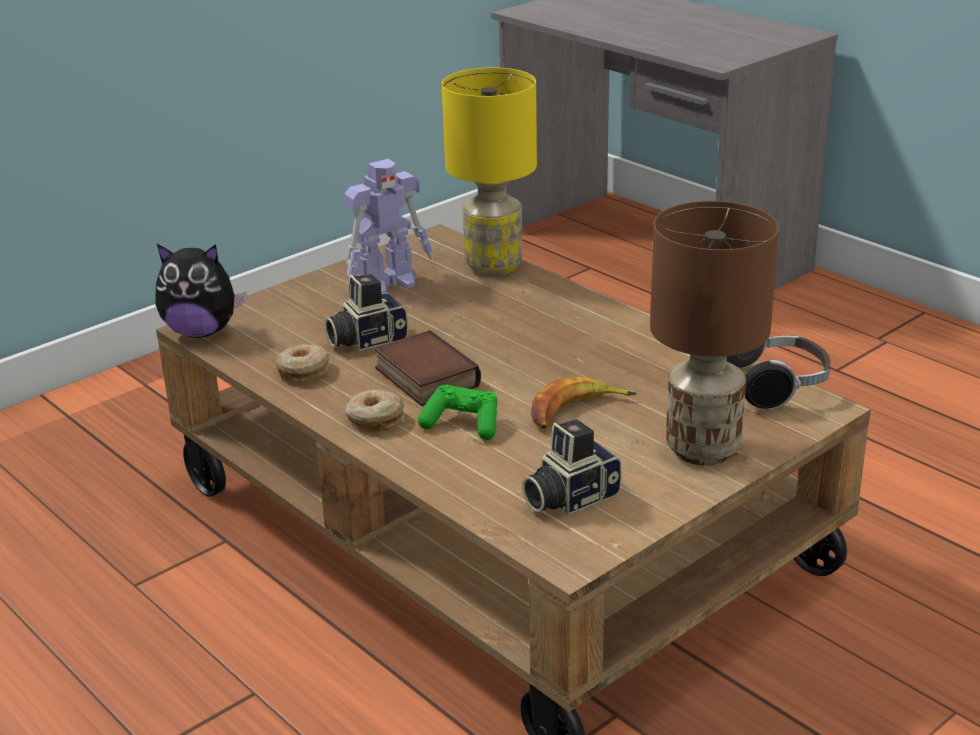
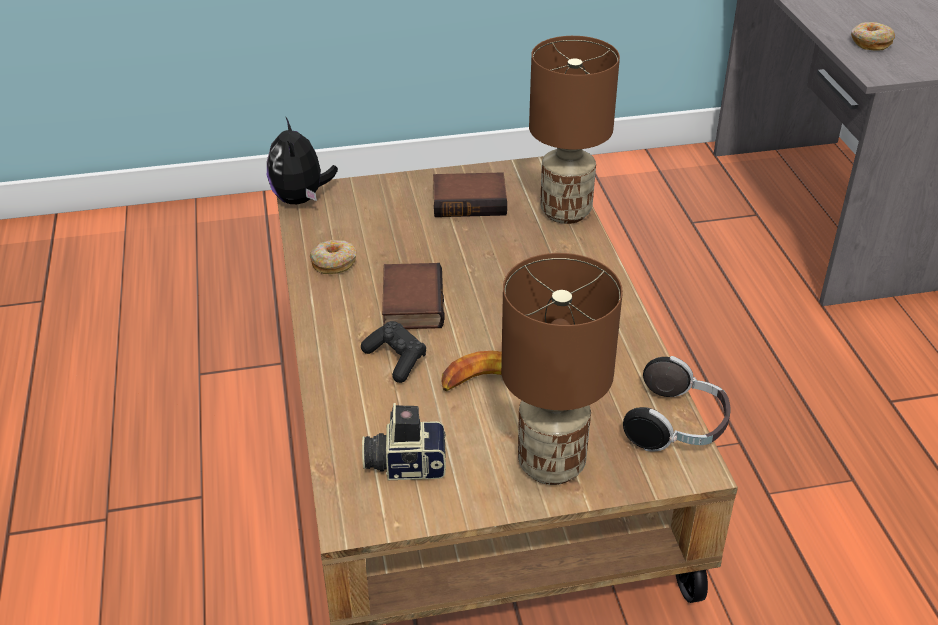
camera: 30 degrees right, 10 degrees up
(202, 332) = (301, 199): plush toy -> plush toy turned 45 degrees clockwise
(366, 339) = (404, 250): camera -> none
(374, 419) = (340, 328): donut -> donut (870, 42)
(389, 283) = (470, 201): toy robot -> book
(463, 424) = (396, 359): green game controller -> black game controller
(492, 266) = (564, 212): yellow table lamp -> brown table lamp

